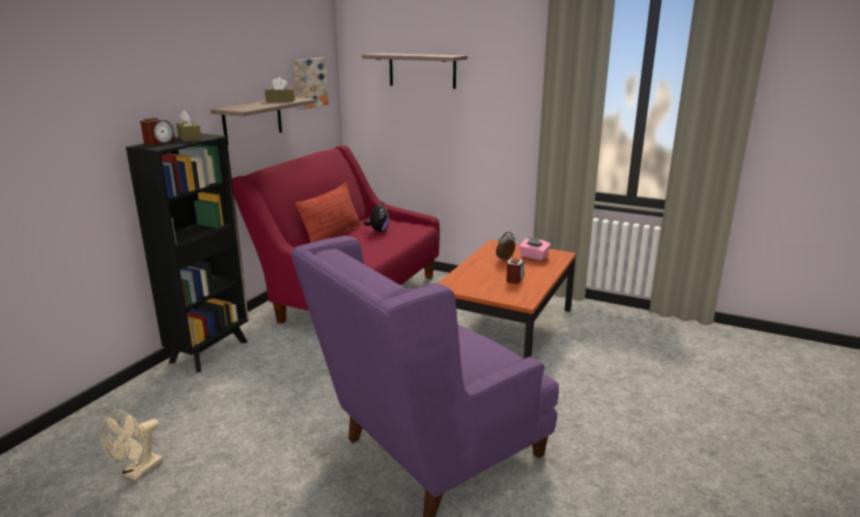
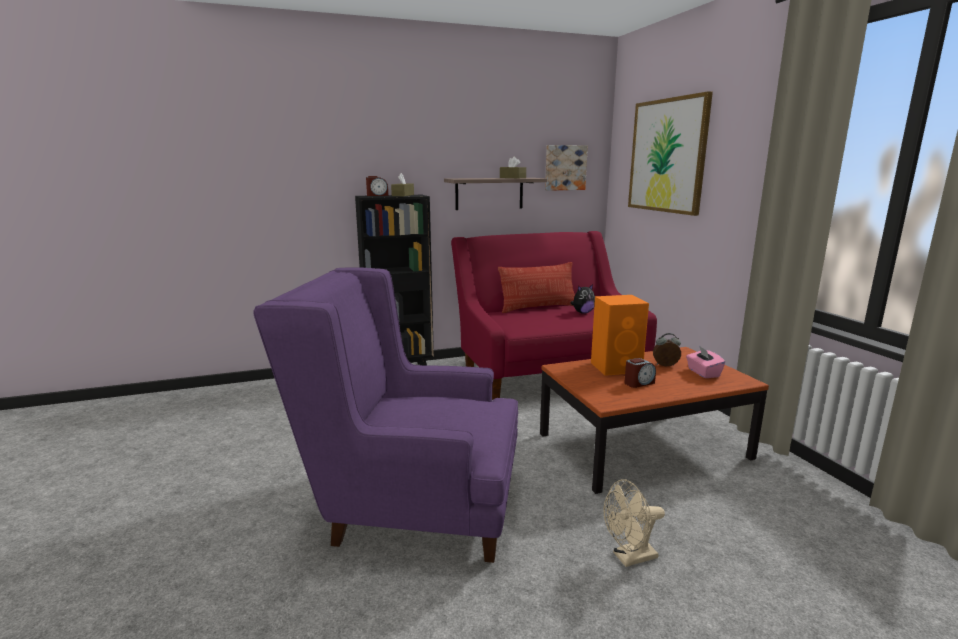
camera: 45 degrees right, 5 degrees down
(138, 472) = (261, 420): beige fan -> beige fan (629, 558)
(422, 70) = (667, 156): shelf -> picture
(481, 271) = (617, 367): none -> orange speaker

